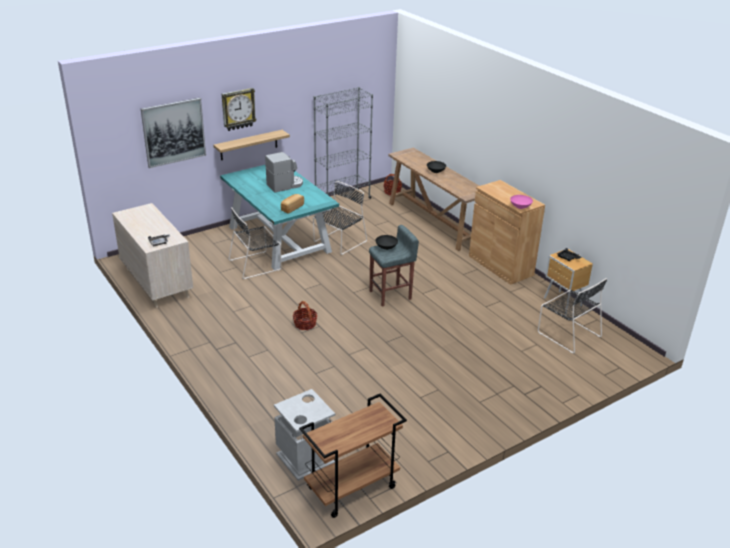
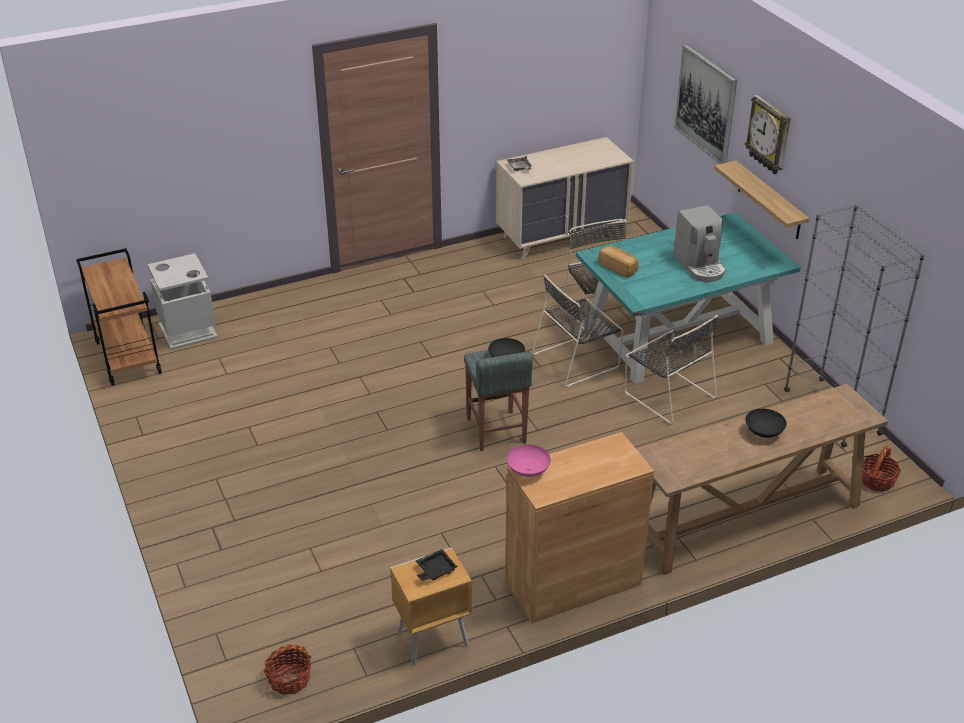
camera: 100 degrees right, 5 degrees up
(305, 324) = (438, 345): basket -> basket (289, 679)
(567, 333) = (337, 619): black chair -> black chair (578, 360)

